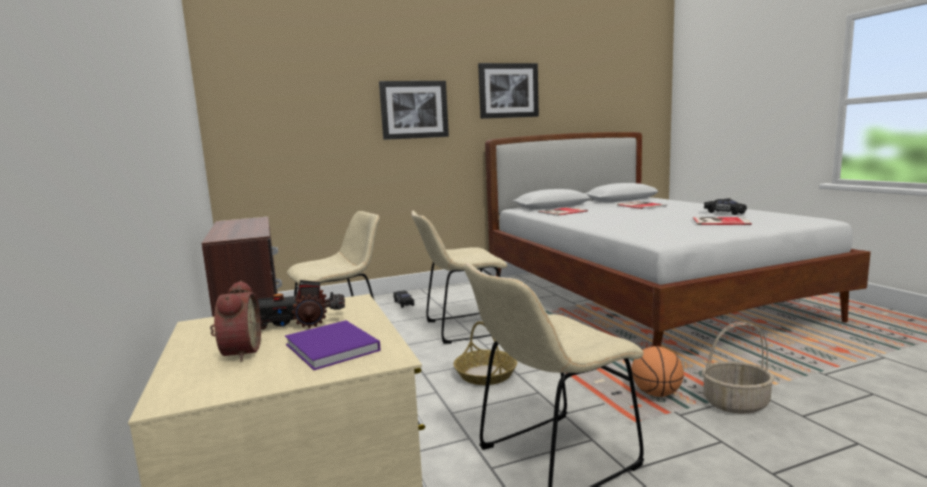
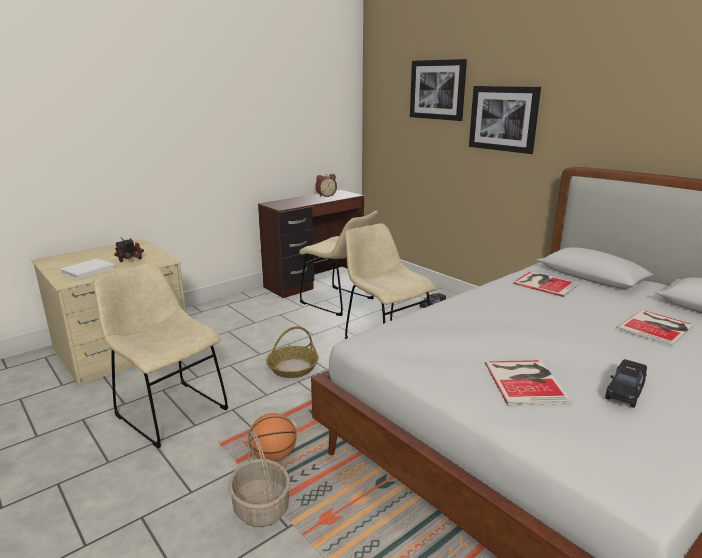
camera: 70 degrees right, 10 degrees up
(238, 352) = (91, 257): alarm clock -> alarm clock (325, 196)
(333, 348) = (86, 271): purple book -> white book
(508, 90) = (624, 103): picture -> picture (437, 90)

